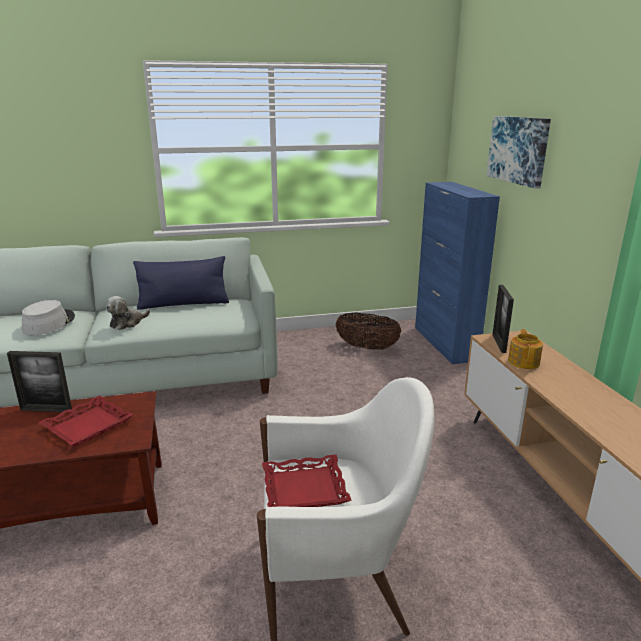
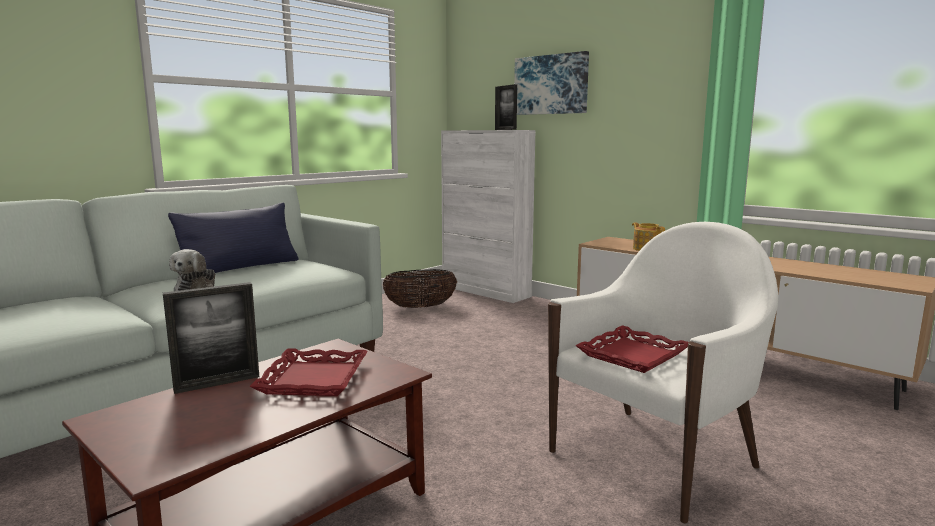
camera: 35 degrees left, 10 degrees down
(49, 323) = (65, 307): grey hat -> none
(445, 343) = (485, 291): blue cabinet -> white cabinet
(499, 343) = (608, 244): picture frame -> picture frame (505, 129)

